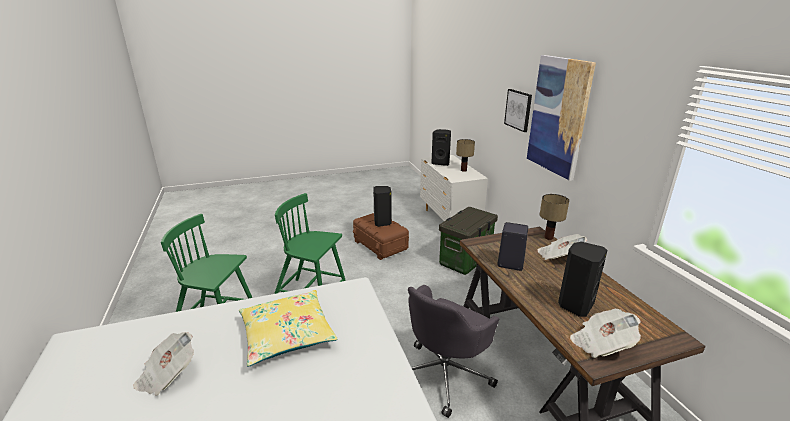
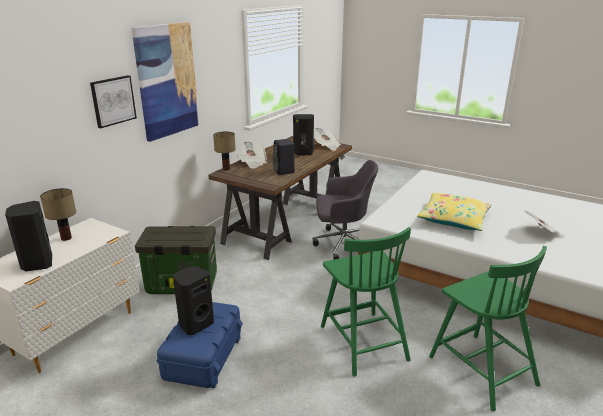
camera: 130 degrees left, 0 degrees up
(380, 245) = (203, 357): brown storage box -> blue storage box

